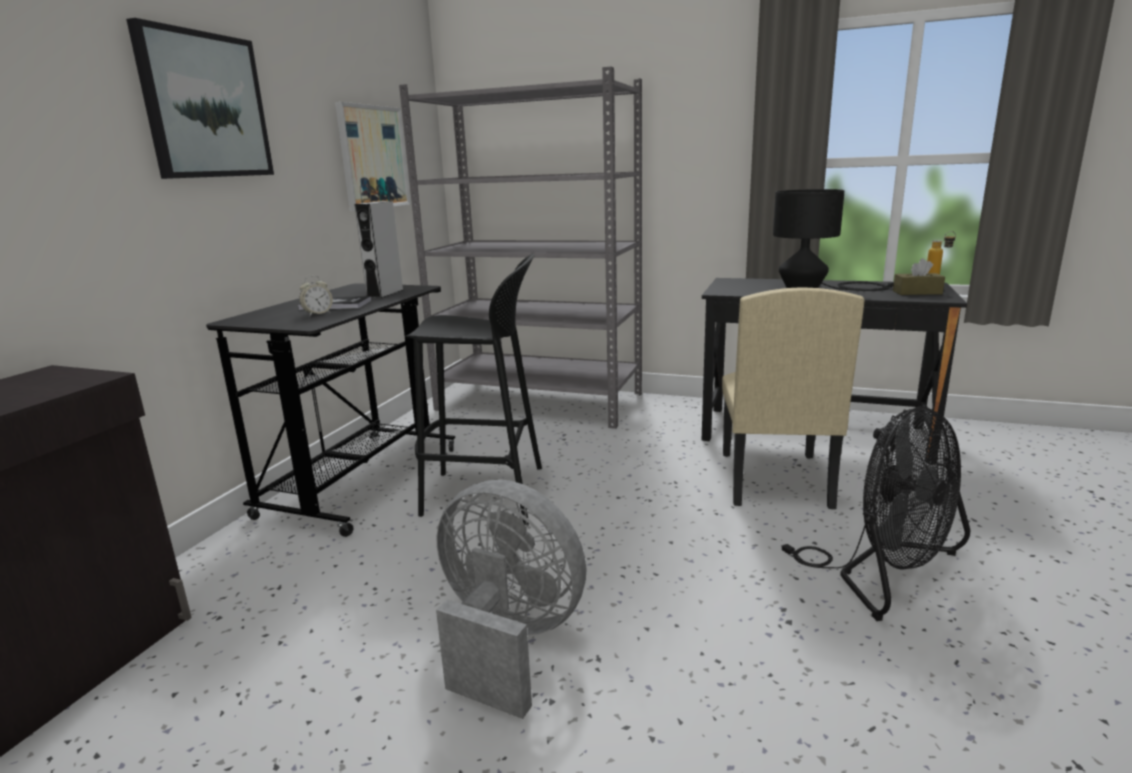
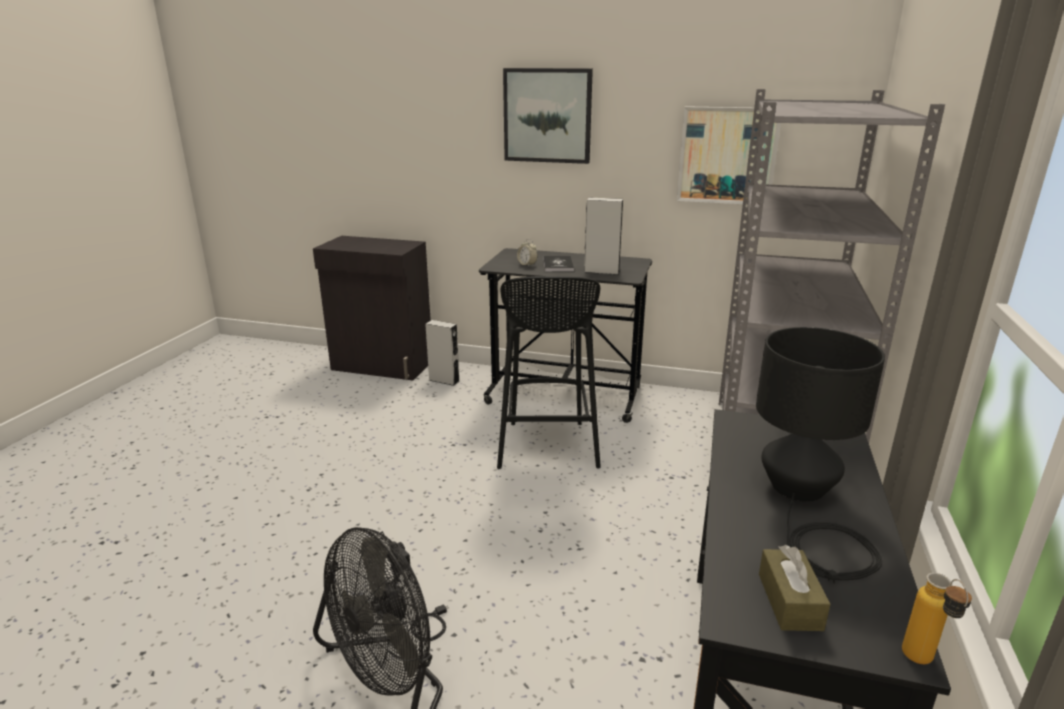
camera: 85 degrees right, 5 degrees up
(226, 580) = (444, 380): none -> grey speaker
(507, 641) = (363, 472): grey fan -> none
(773, 479) = (595, 626): beige chair -> none

